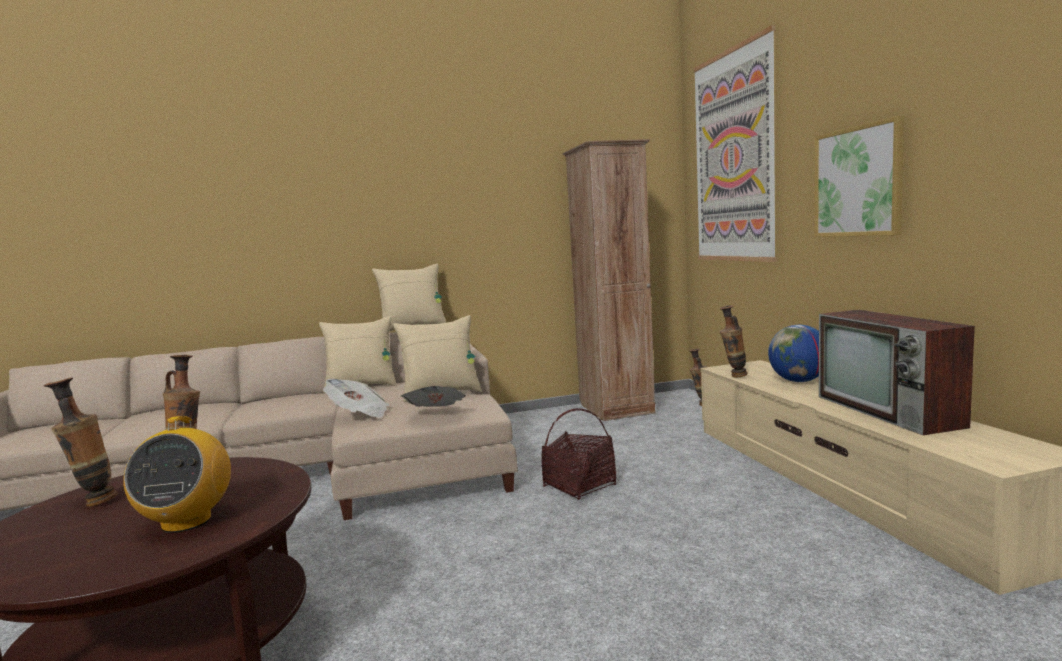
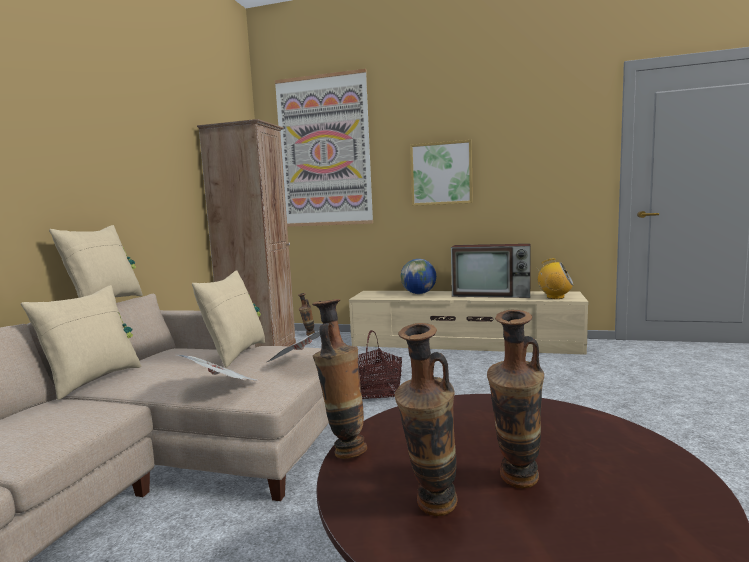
camera: 60 degrees left, 0 degrees up
(187, 521) = (559, 444): radio -> radio (555, 297)
(733, 376) = (383, 298): vase -> vase (516, 485)

